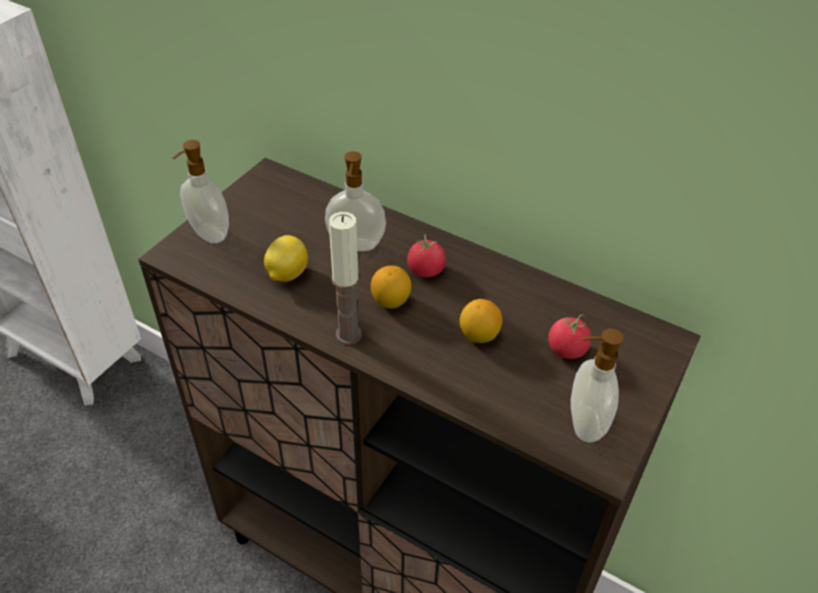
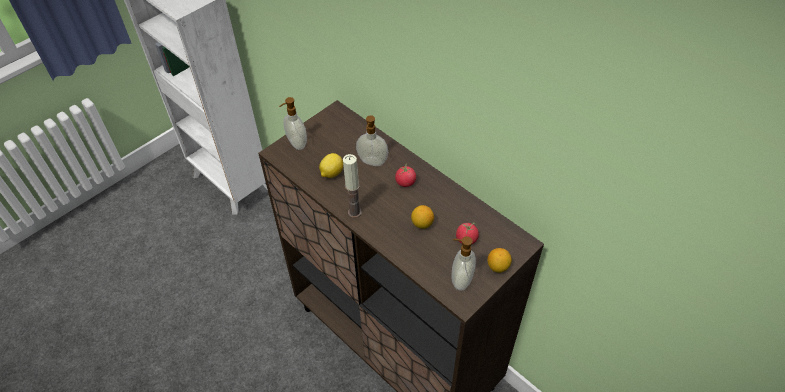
camera: 15 degrees right, 5 degrees up
(391, 301) = (381, 197): lemon -> lemon (498, 267)

